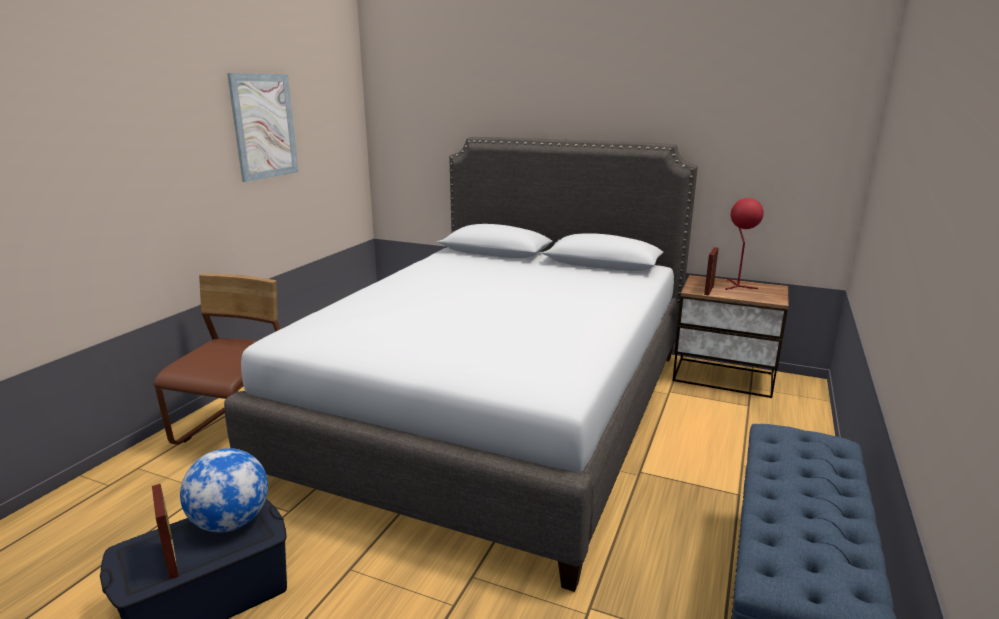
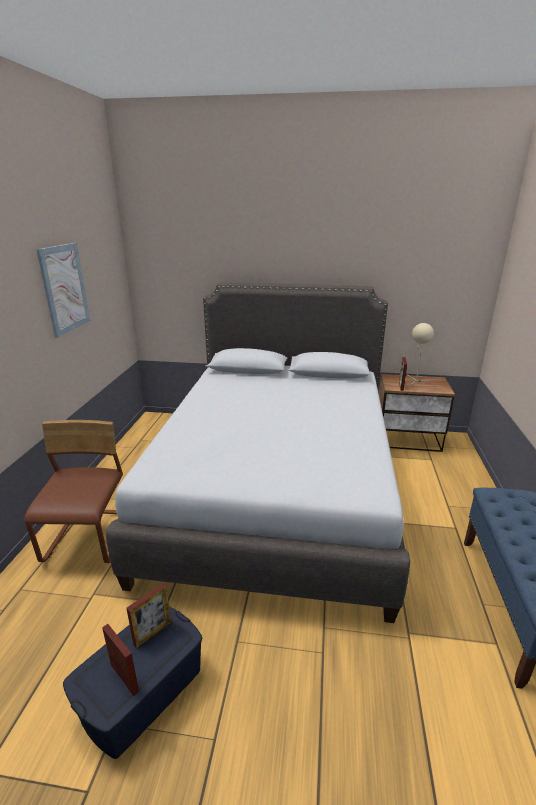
camera: 15 degrees left, 5 degrees up
(230, 522) = (152, 633): globe -> picture frame
(736, 285) = (415, 380): red table lamp -> beige table lamp

